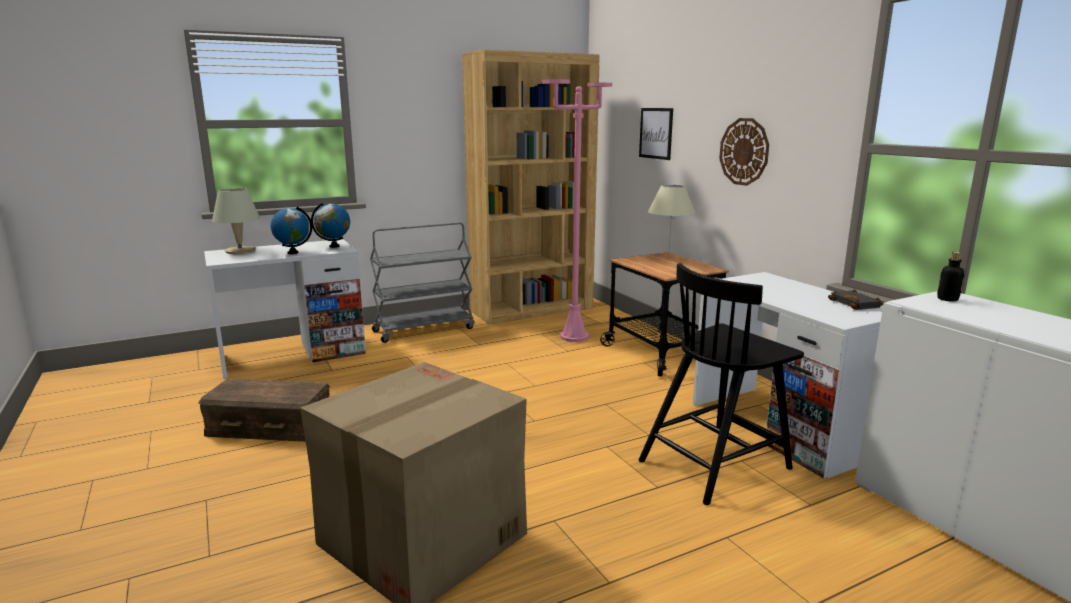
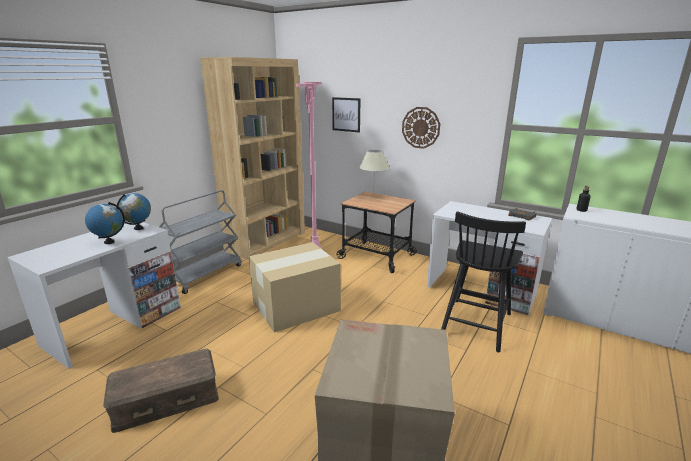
camera: 30 degrees left, 5 degrees up
(240, 251) = (50, 249): beige table lamp -> none
(489, 382) = (297, 306): none -> cardboard box

